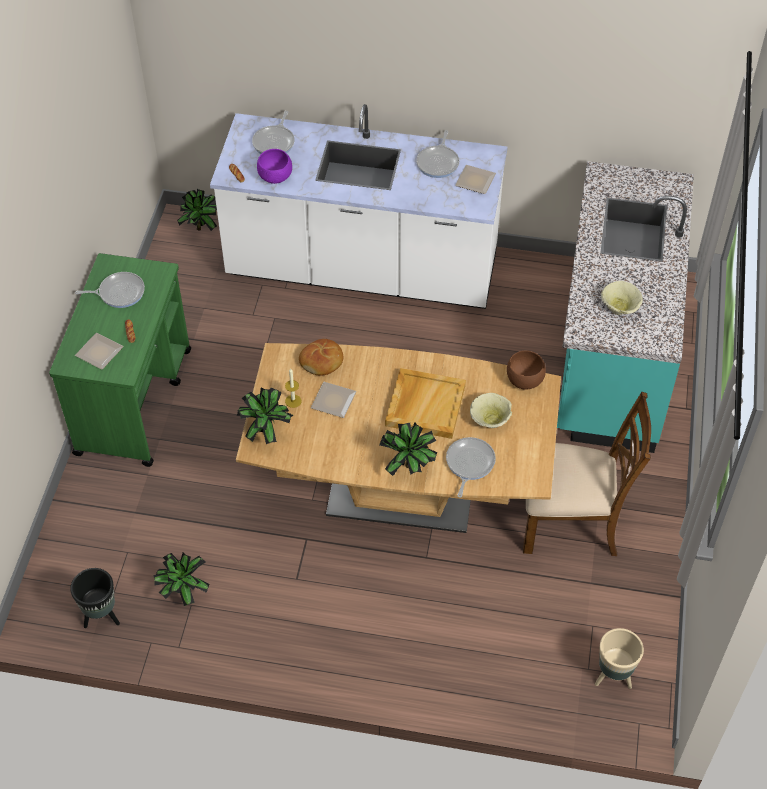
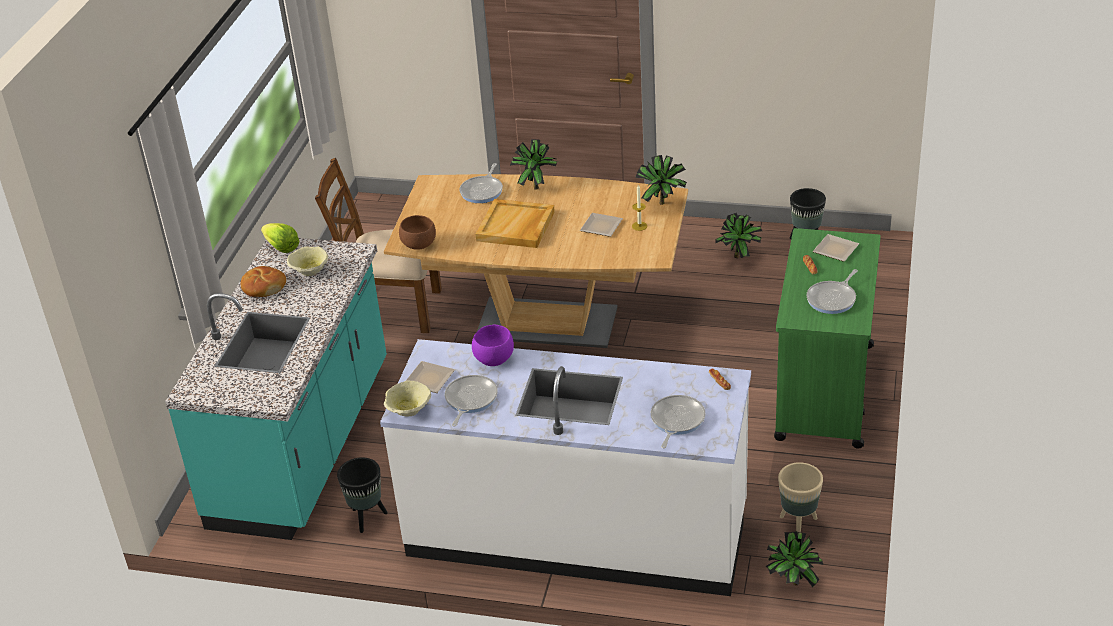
camera: 175 degrees left, 15 degrees down
(119, 292) = (833, 299): frying pan -> frying pan turned 45 degrees counterclockwise
(276, 178) = (670, 378): purple bowl -> purple bowl (493, 360)
(322, 362) = (613, 254): bread -> bread (263, 287)
(490, 419) = (457, 219): beige bowl -> beige bowl (409, 411)
(535, 284) = (366, 518): none -> black planter
(613, 677) = (389, 221): beige planter -> beige planter (798, 524)
(660, 339) = (281, 248): none -> lettuce

